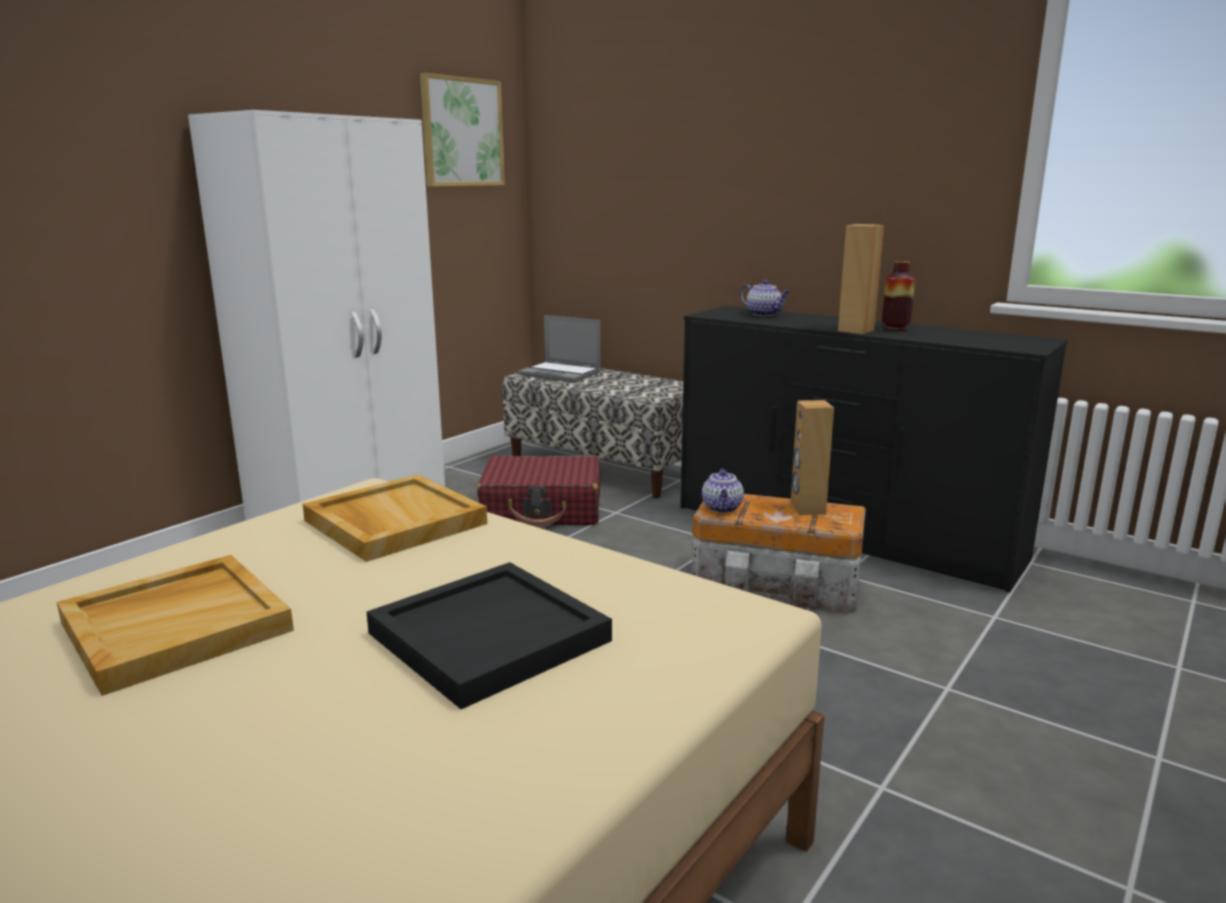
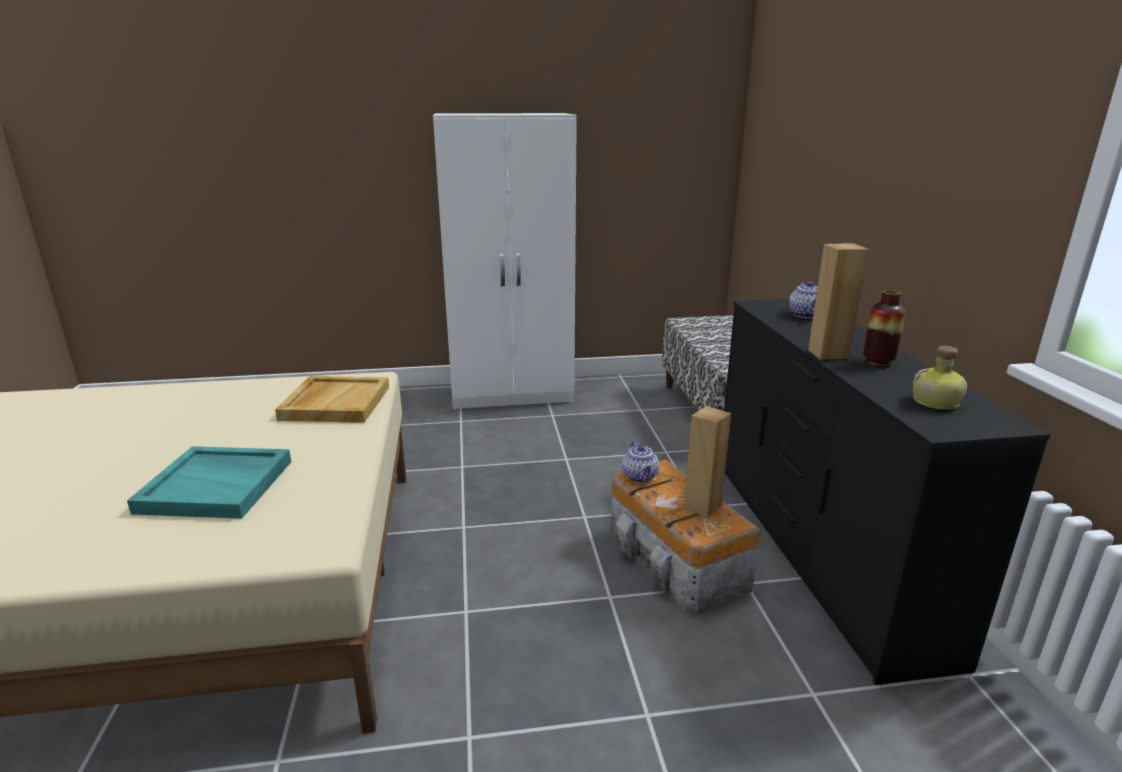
camera: 45 degrees right, 5 degrees up
(177, 625) = (167, 420): beige tray -> none
(462, 132) = (670, 116): picture -> none
(489, 635) = (218, 485): black tray -> turquoise tray
(543, 509) = (623, 430): red suitcase -> none
(561, 374) = (709, 326): laptop -> none
(722, 508) = (640, 477): teapot -> teapot turned 60 degrees counterclockwise
(987, 339) = (936, 402): none -> bottle

